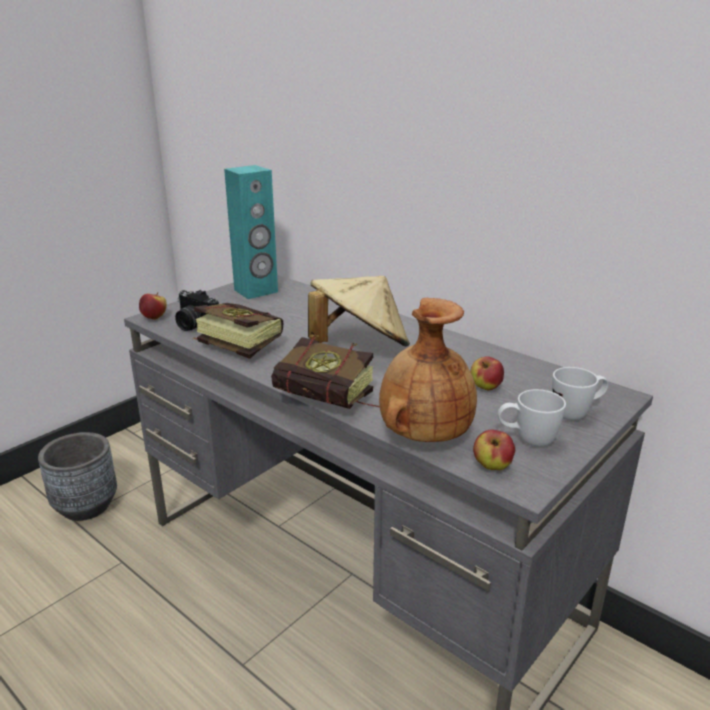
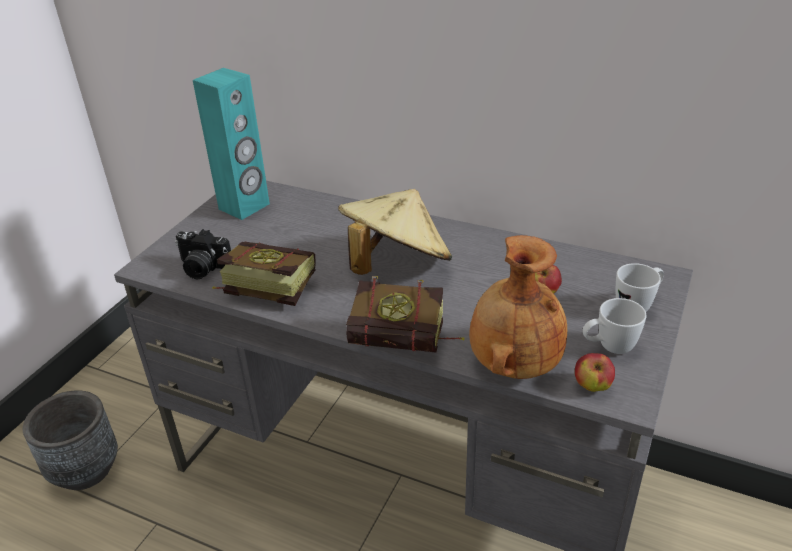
camera: 15 degrees left, 10 degrees up
(154, 318) = (150, 267): apple -> none

